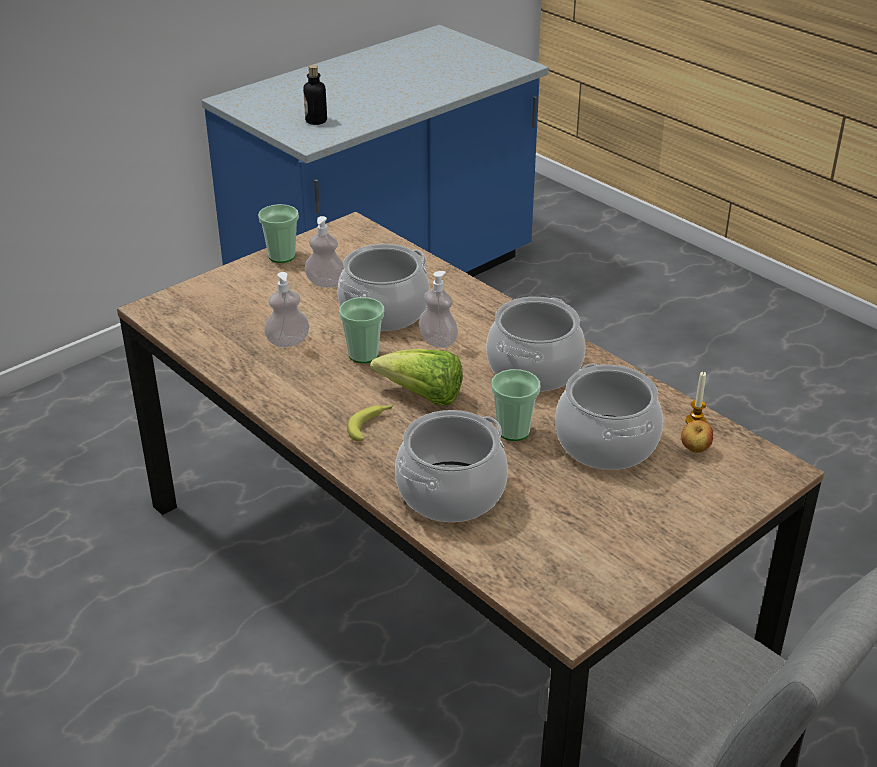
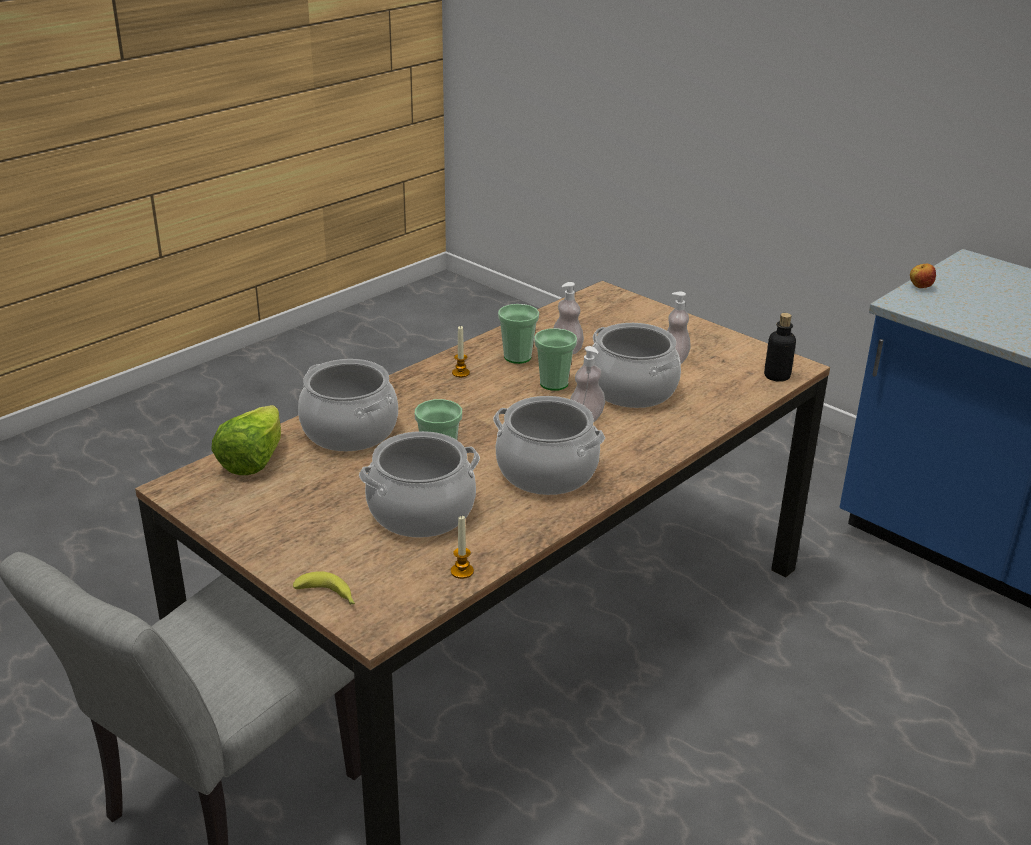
camera: 85 degrees right, 5 degrees down
(281, 256) = (716, 336): cup -> cup (517, 357)
(316, 121) = (957, 303): bottle -> bottle (777, 376)
(328, 413) = (460, 373): none -> candle
(371, 425) = (445, 392): banana -> banana (328, 596)
(423, 397) = (490, 414): lettuce -> lettuce (253, 460)
(695, 450) = (410, 567): apple -> apple (920, 287)

